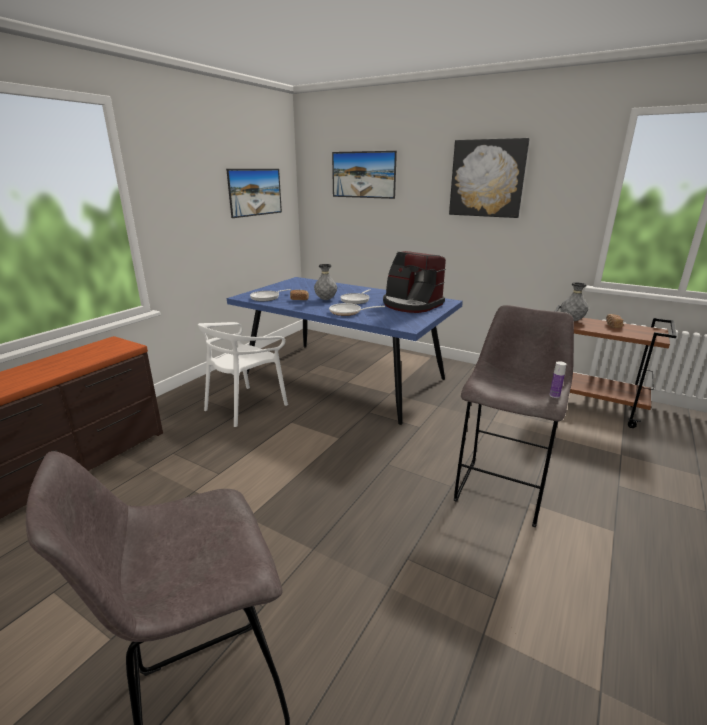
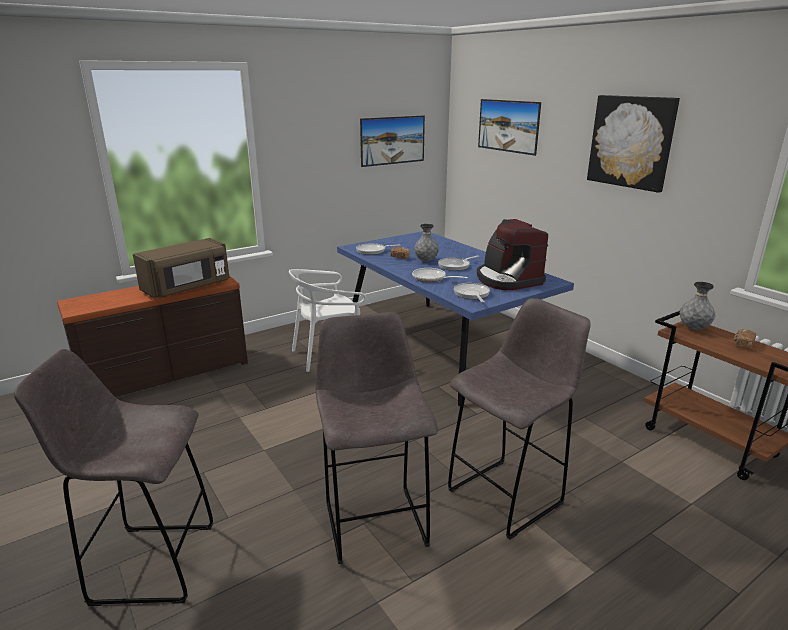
camera: 25 degrees right, 0 degrees up
(86, 359) = (188, 287): none -> brown microwave
(398, 320) = (472, 294): none -> frying pan
(415, 552) = (374, 521): none -> grey stool
(554, 395) = (533, 403): bottle -> none

